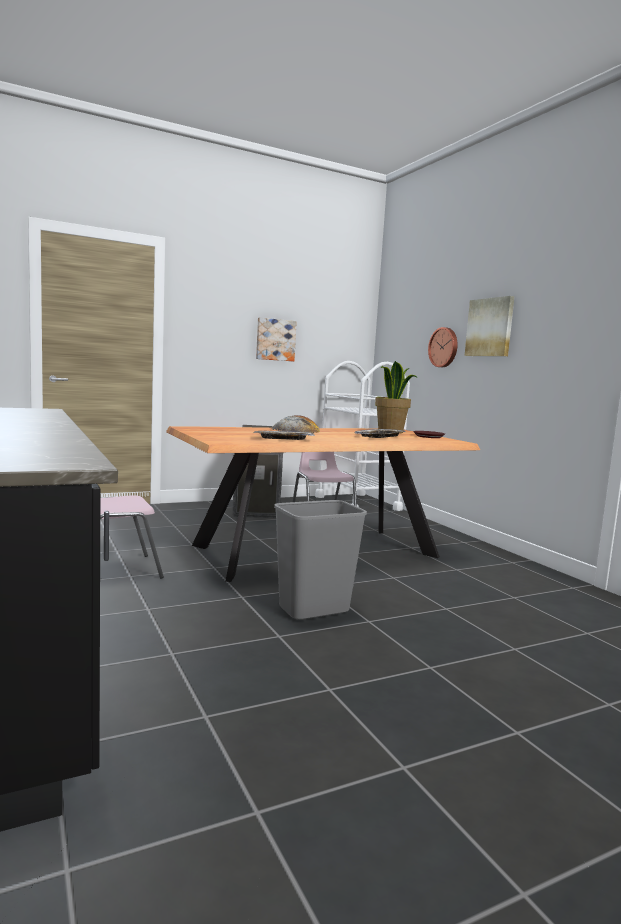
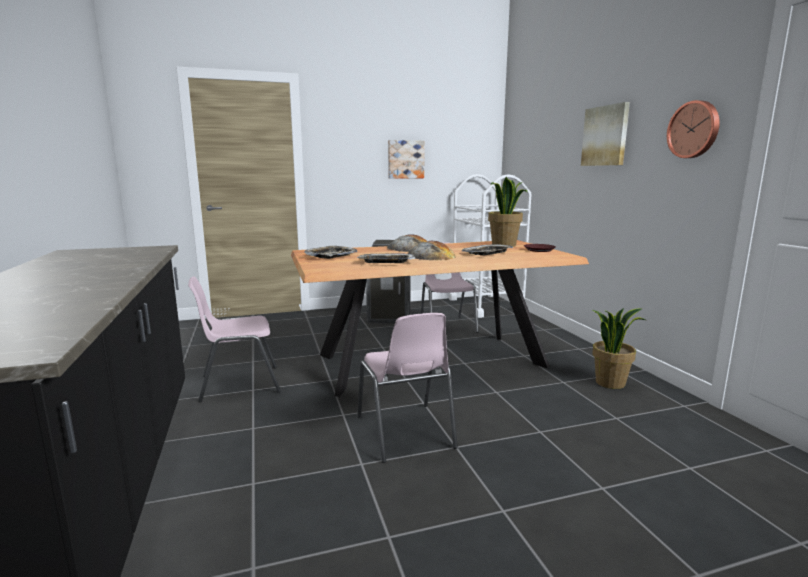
camera: 10 degrees right, 5 degrees up
(218, 432) = (331, 255): none -> tray
(313, 610) = (405, 432): grey trash can -> pink chair
(324, 436) = (430, 256): none -> bread
(444, 347) = (562, 158): wall clock -> wall clock (694, 129)
(501, 570) = (610, 382): none -> potted plant

